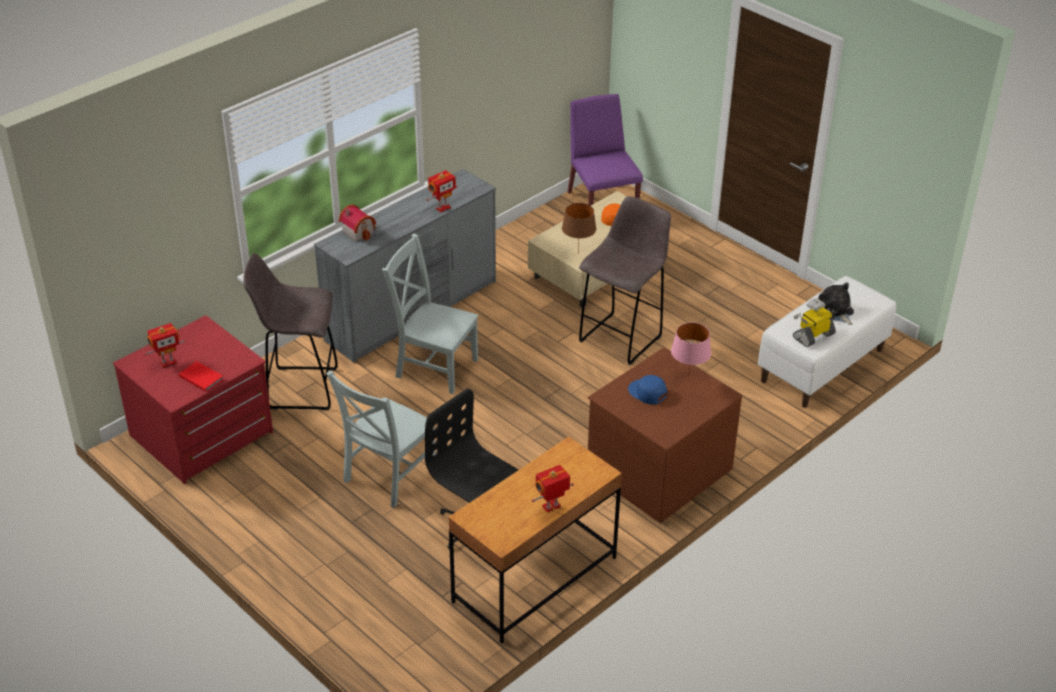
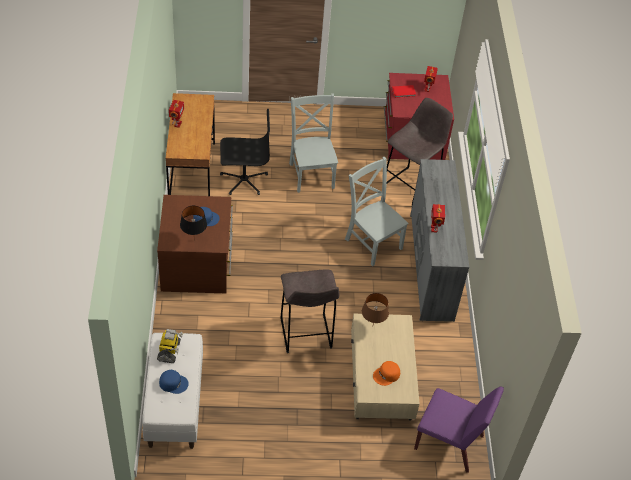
camera: 130 degrees right, 10 degrees up
(359, 231) = (448, 182): toy house -> none
(433, 367) = (372, 242): grey chair -> grey chair turned 105 degrees counterclockwise
(688, 379) = (193, 240): pink table lamp -> black table lamp
(835, 311) = (173, 383): plush toy -> blue cap

